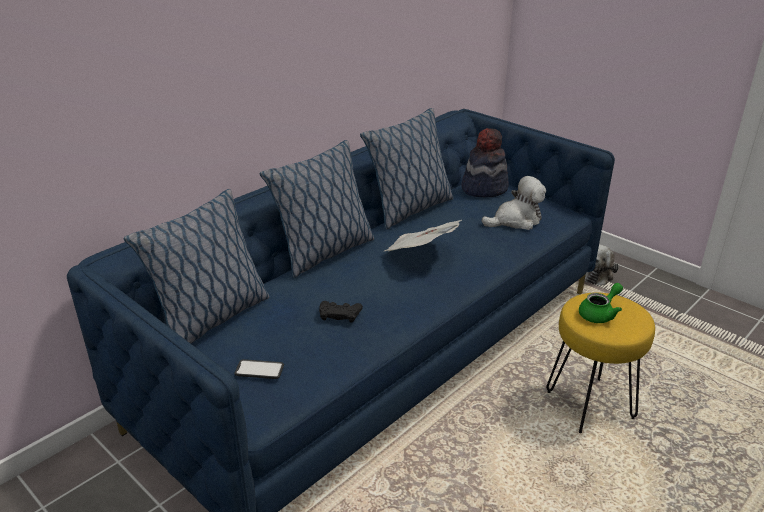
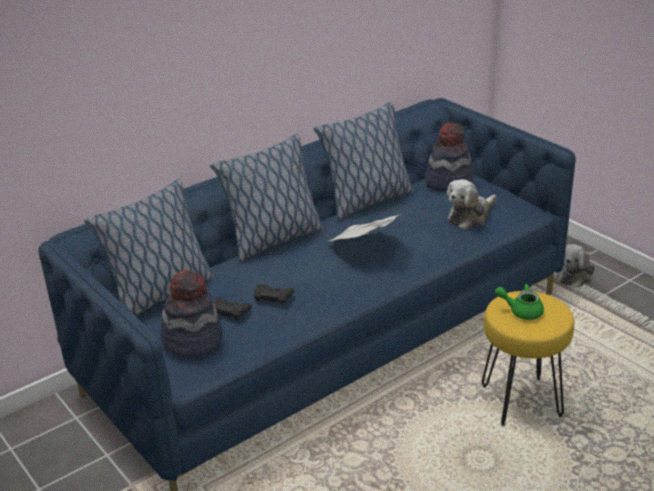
camera: 10 degrees right, 0 degrees up
(259, 370) = (192, 340): phone -> hat
(295, 333) = (229, 311): none -> black game controller
(516, 220) = (470, 216): plush toy -> plush toy turned 150 degrees clockwise
(600, 314) = (521, 311): green teapot -> green teapot turned 135 degrees counterclockwise

